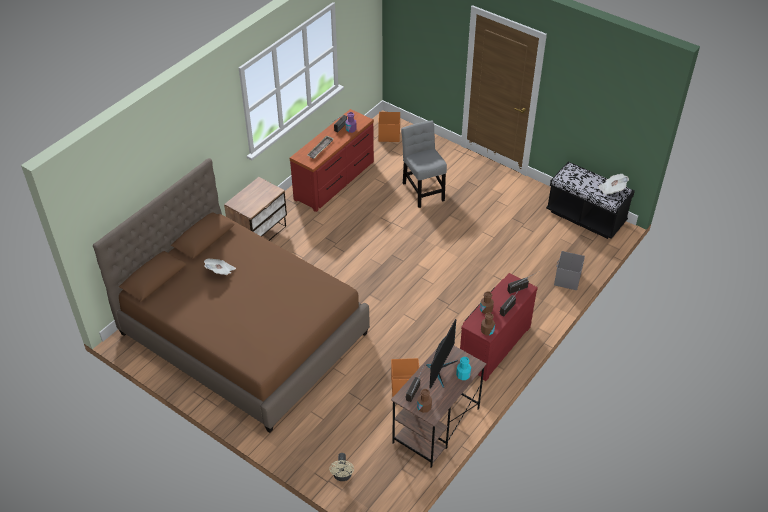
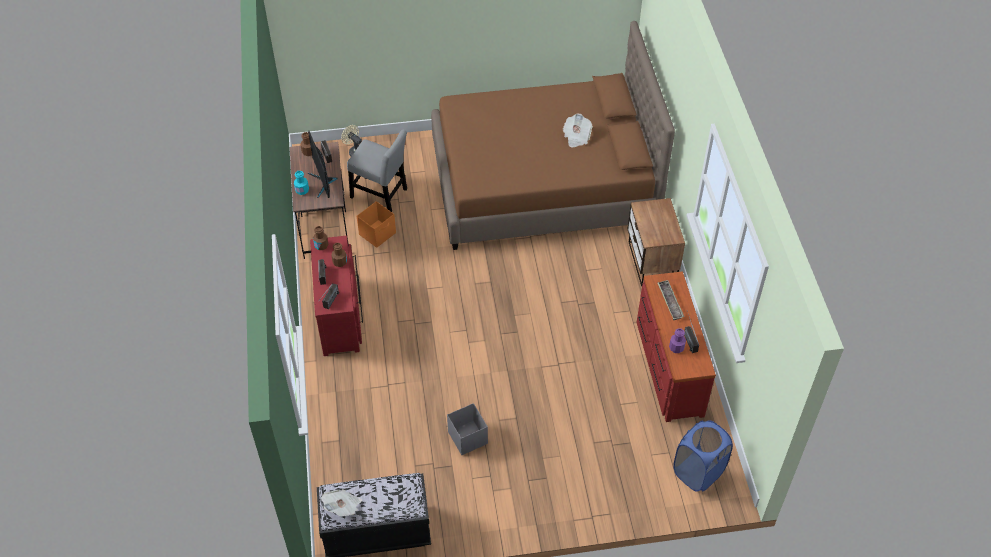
camera: 135 degrees right, 5 degrees up
(388, 135) = (698, 472): orange storage box -> blue laundry basket
(423, 190) = (576, 427): grey chair -> grey chair (381, 195)
(567, 279) = (331, 432): grey storage box -> grey storage box (467, 437)

